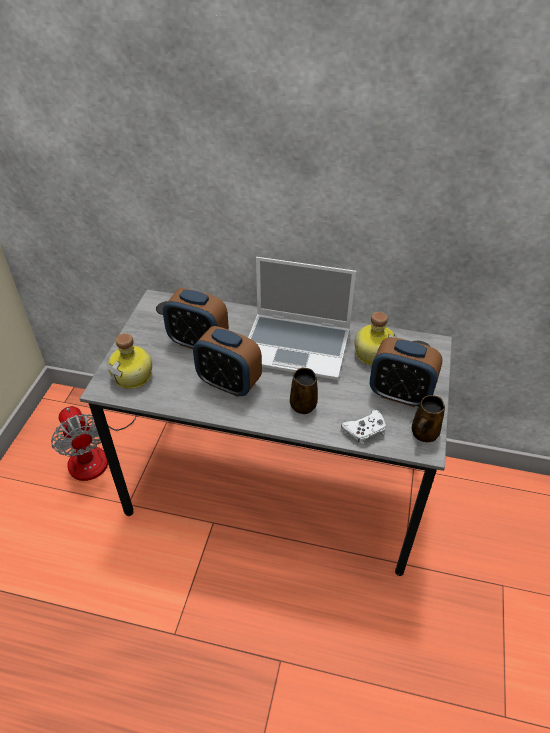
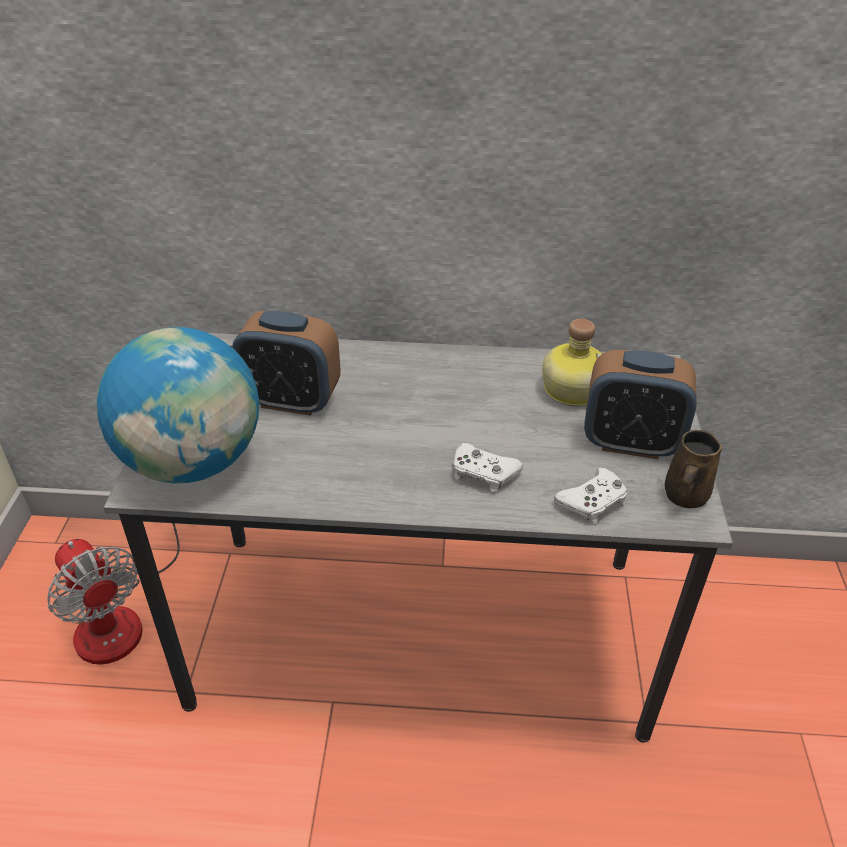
camera: 10 degrees left, 5 degrees down
(134, 376) = (193, 462): bottle -> globe
(229, 383) = (355, 456): alarm clock -> none
(297, 347) = (452, 391): laptop -> none
(303, 403) = (483, 473): brown mug -> white game controller

